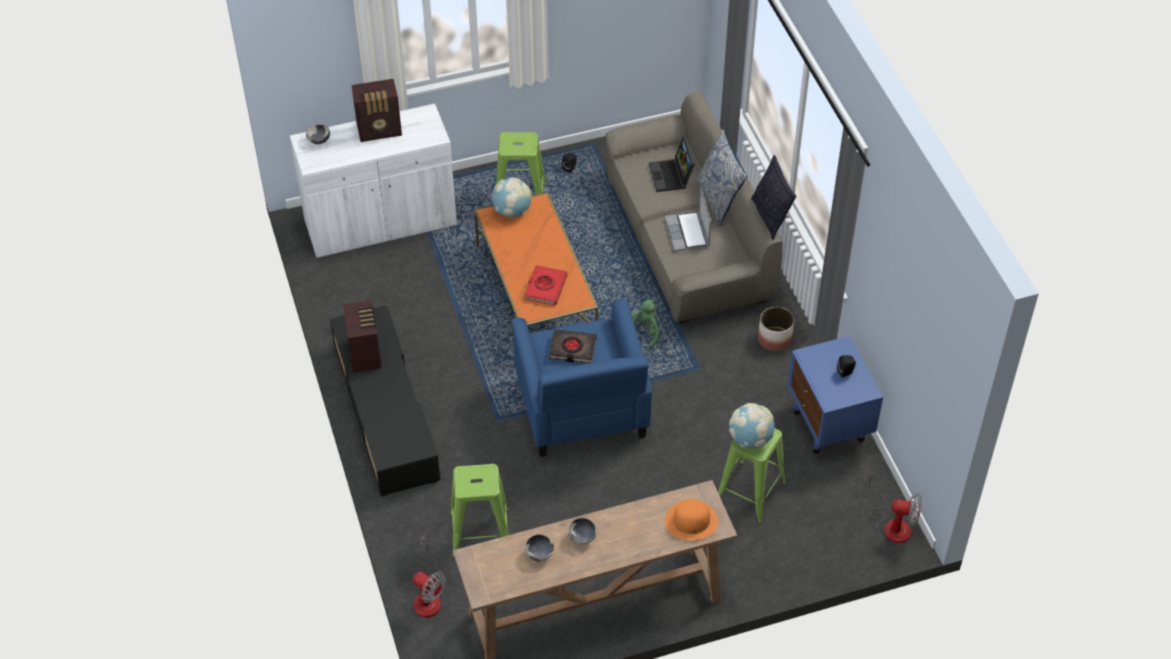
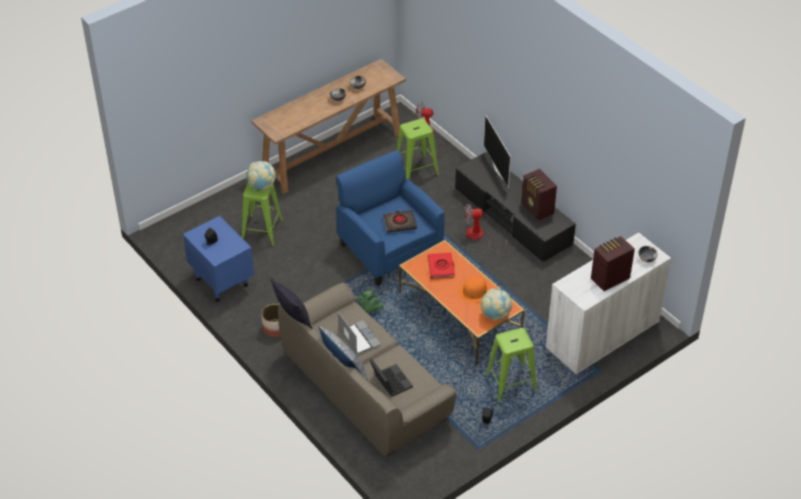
camera: 160 degrees right, 5 degrees down
(379, 432) = (498, 170): none -> television
(691, 521) = (279, 120): orange hat -> orange hat (474, 291)
(892, 524) = (167, 236): fan -> fan (479, 237)

